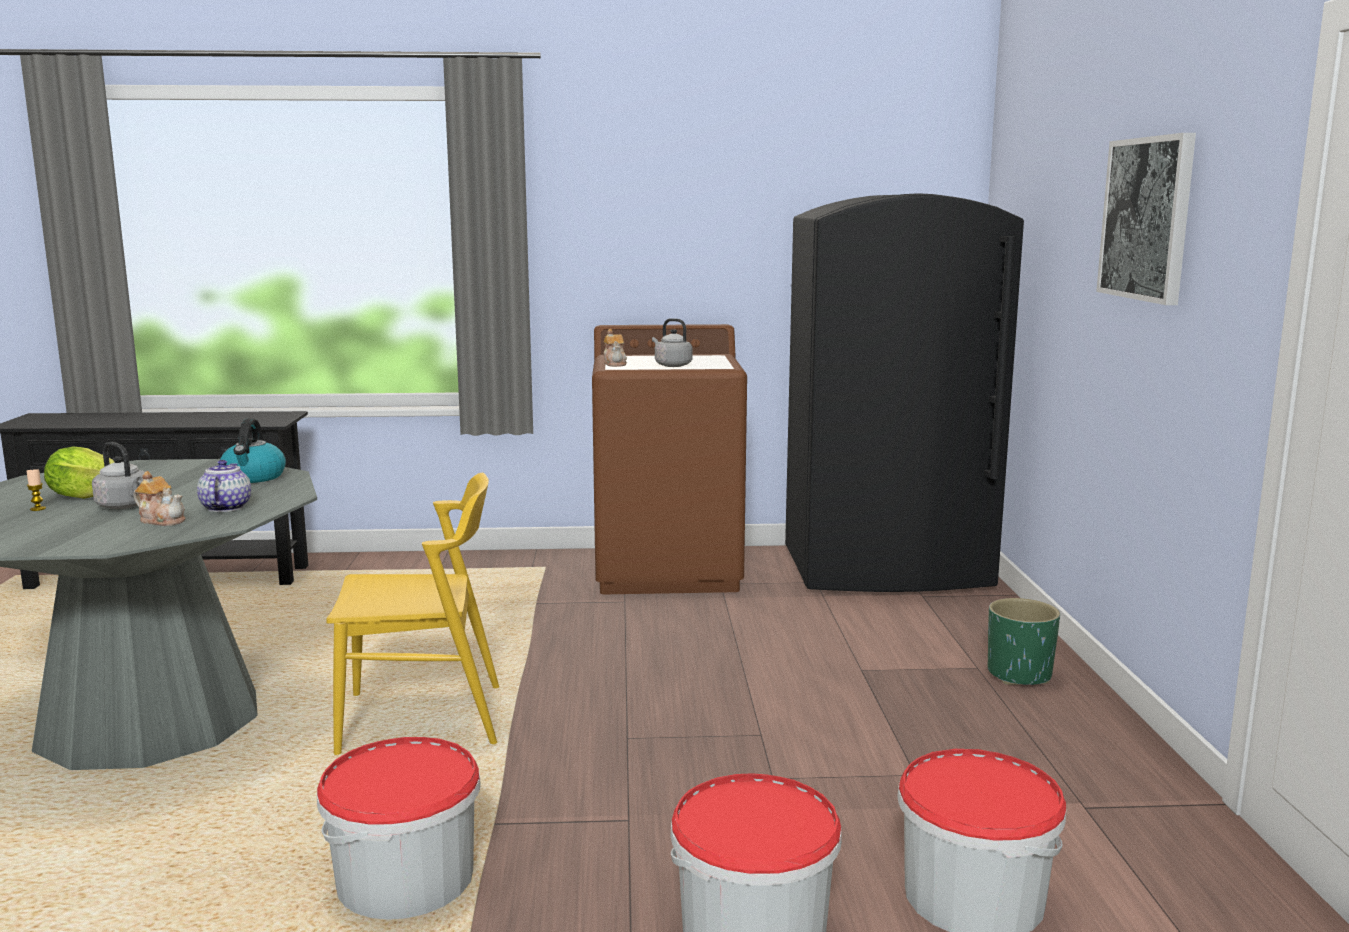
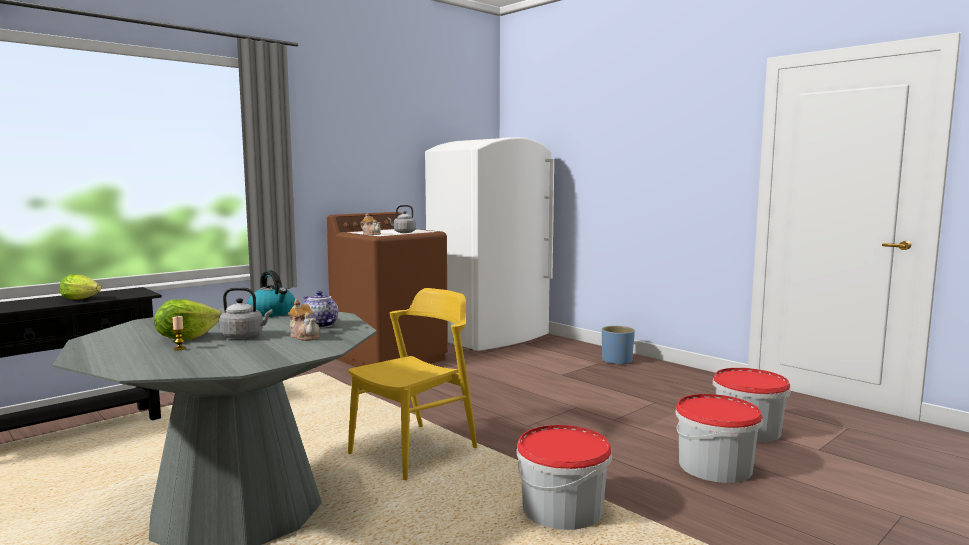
camera: 40 degrees left, 5 degrees down
(162, 520) = (304, 336): teapot -> teapot turned 60 degrees clockwise
(208, 421) = (83, 299): none -> lettuce
(887, 569) = (490, 337): black fridge -> white fridge
(1018, 674) = (616, 361): green planter -> blue planter
(1147, 219) = (653, 145): picture -> none

